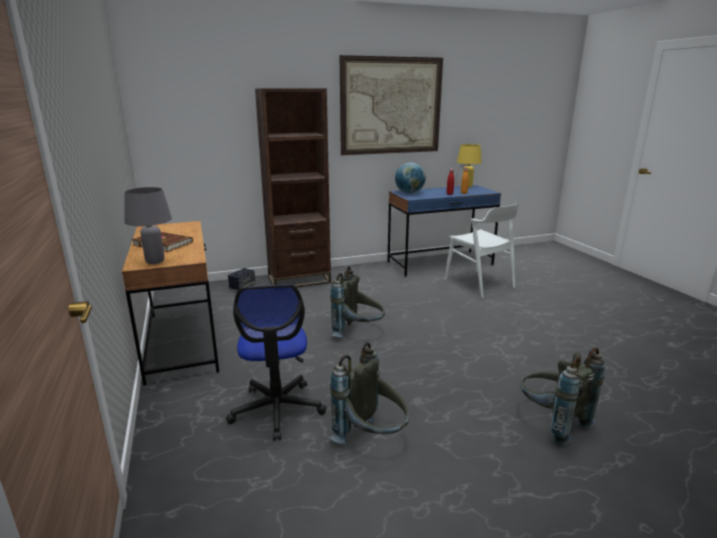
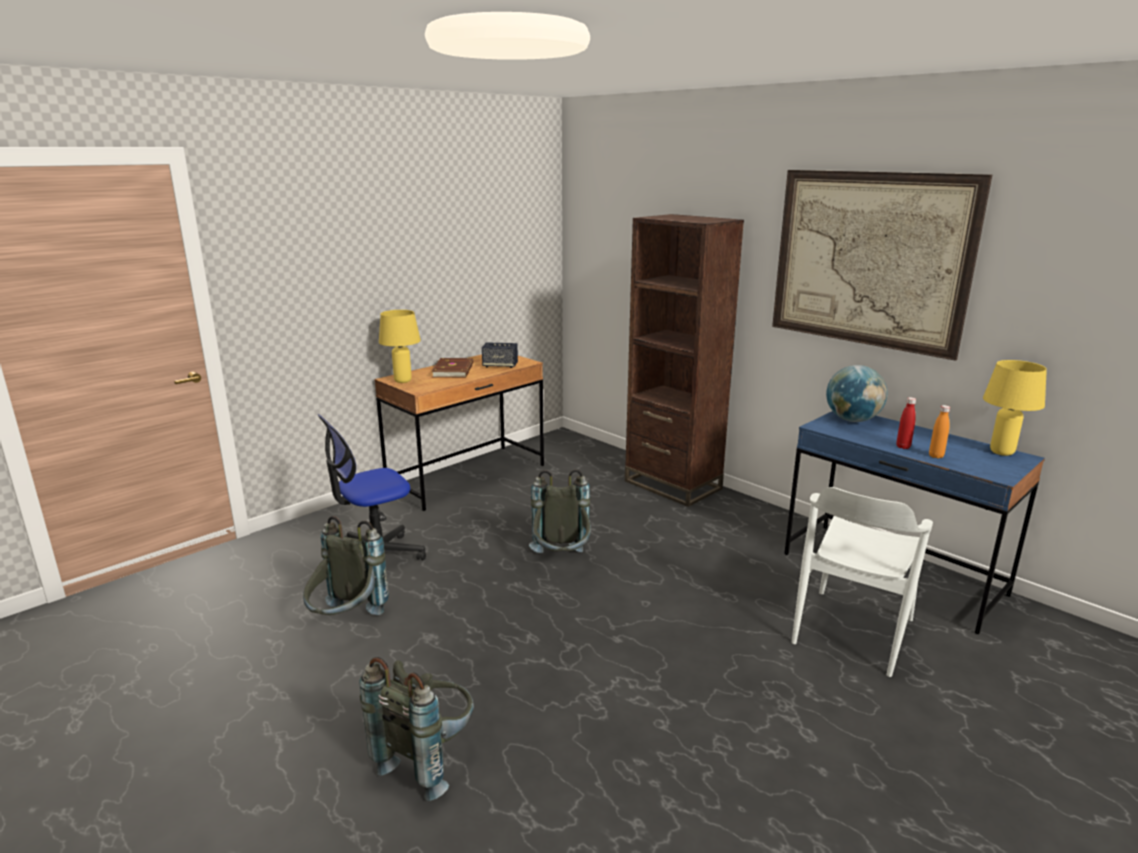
camera: 65 degrees right, 0 degrees up
(155, 262) = (402, 381): grey table lamp -> yellow table lamp
(242, 286) = (613, 462): speaker -> speaker (500, 365)

